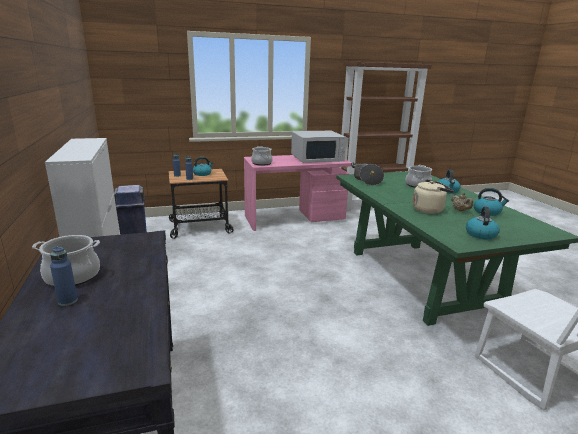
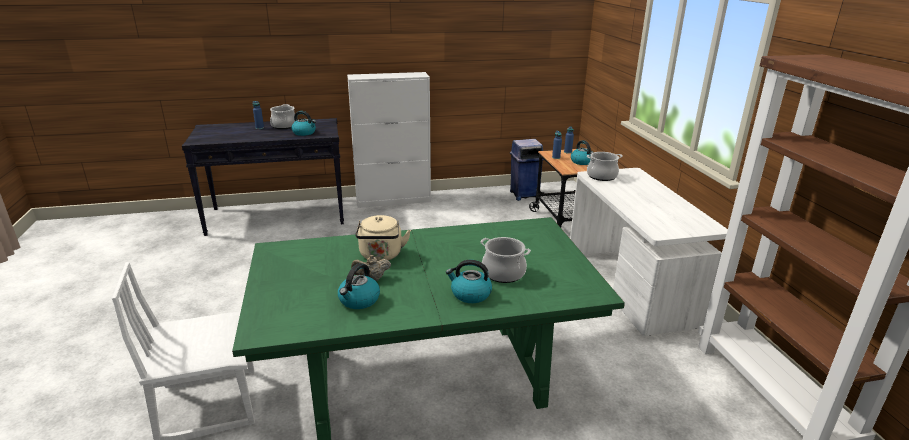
camera: 95 degrees right, 5 degrees up
(294, 218) = (630, 288): pink desk -> white desk
(317, 158) = (666, 214): white microwave -> none
(367, 180) = (527, 235): cooking pot -> none
(480, 234) = (288, 269): kettle -> kettle (304, 133)

